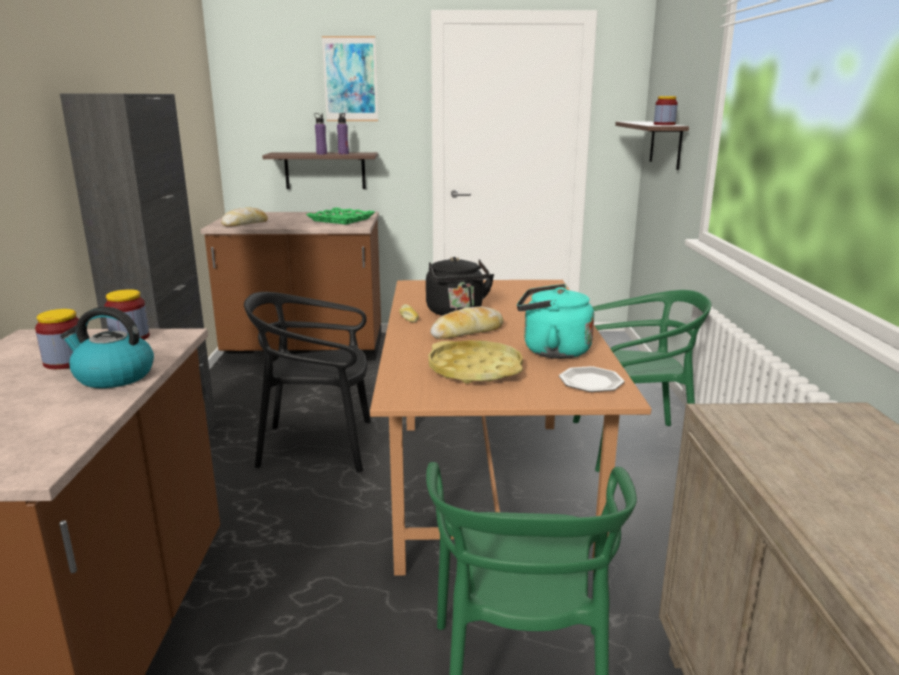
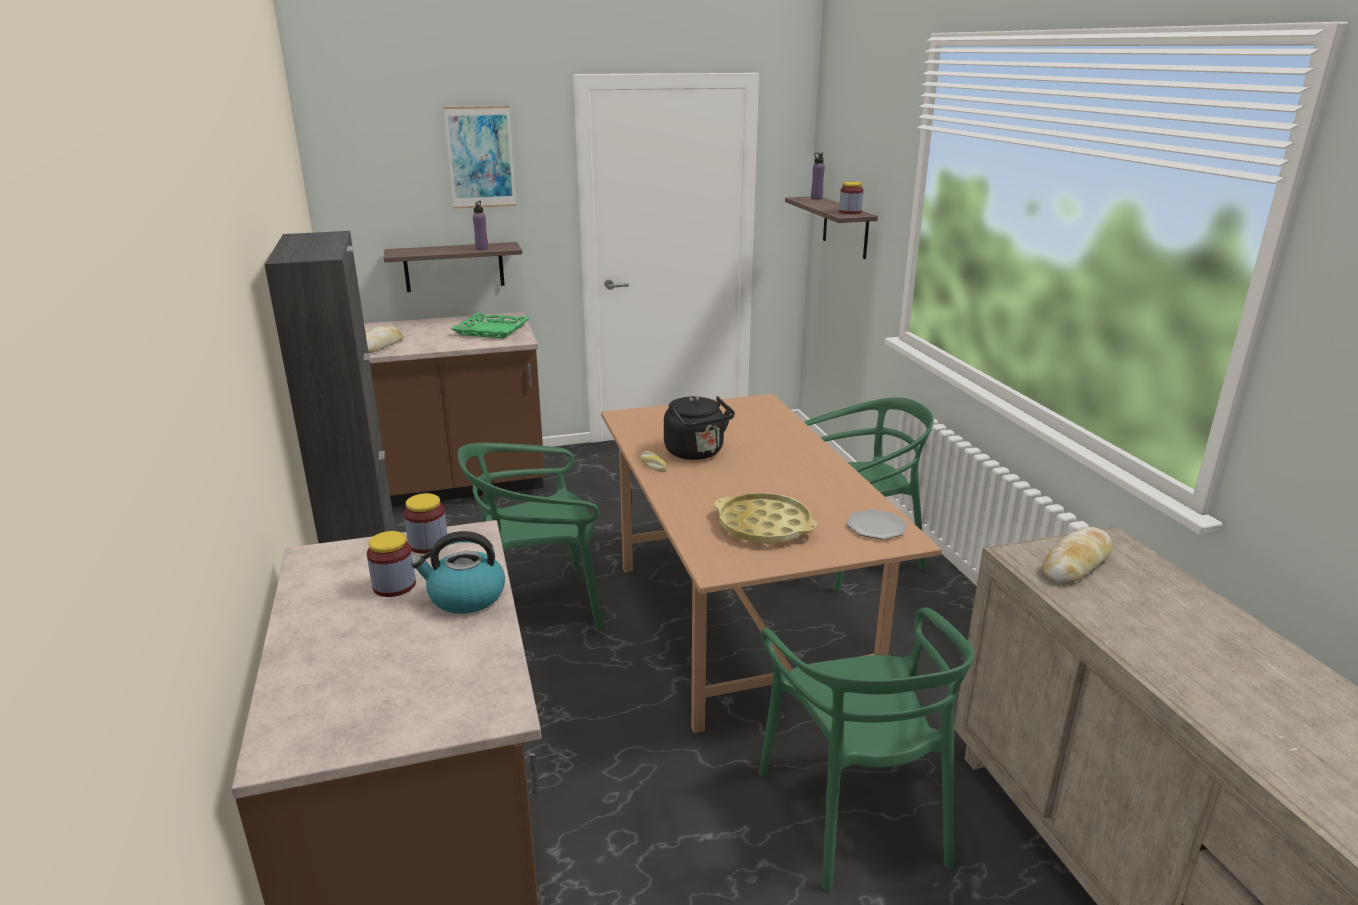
camera: 15 degrees left, 5 degrees up
(318, 446) = (538, 605): black chair -> green chair
(321, 154) = (455, 250): purple bottle -> purple bottle (816, 198)
(467, 332) = (725, 478): bread -> bread (1076, 564)
(551, 351) = (820, 493): turquoise kettle -> none

